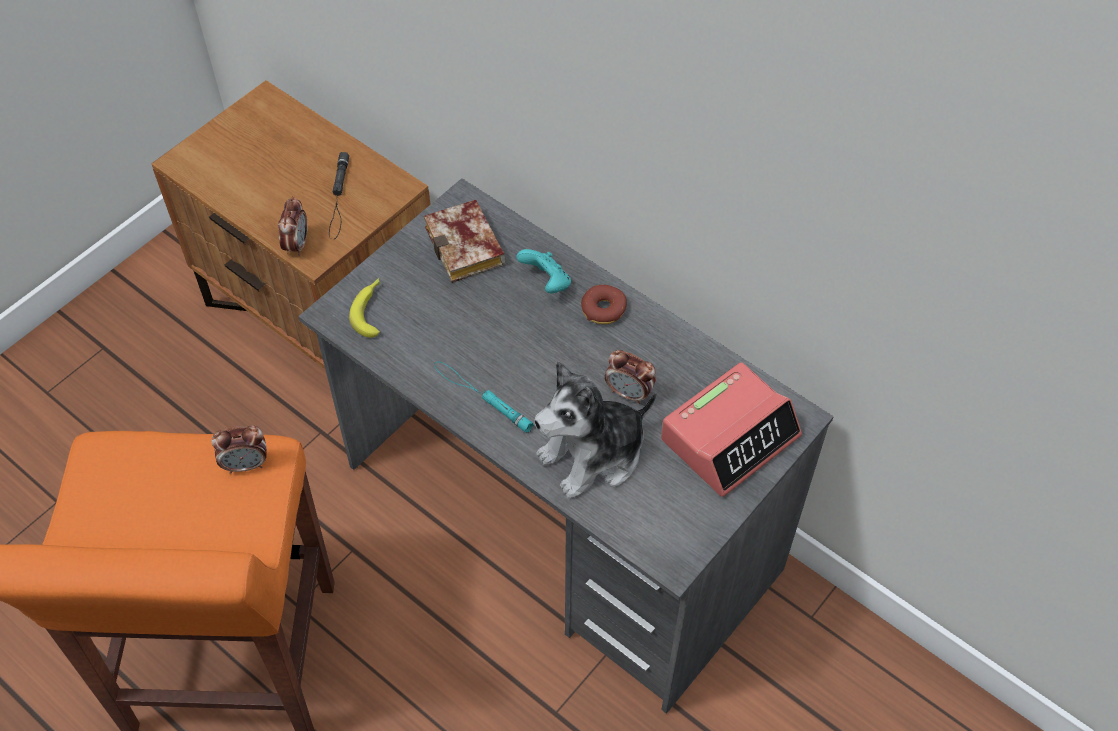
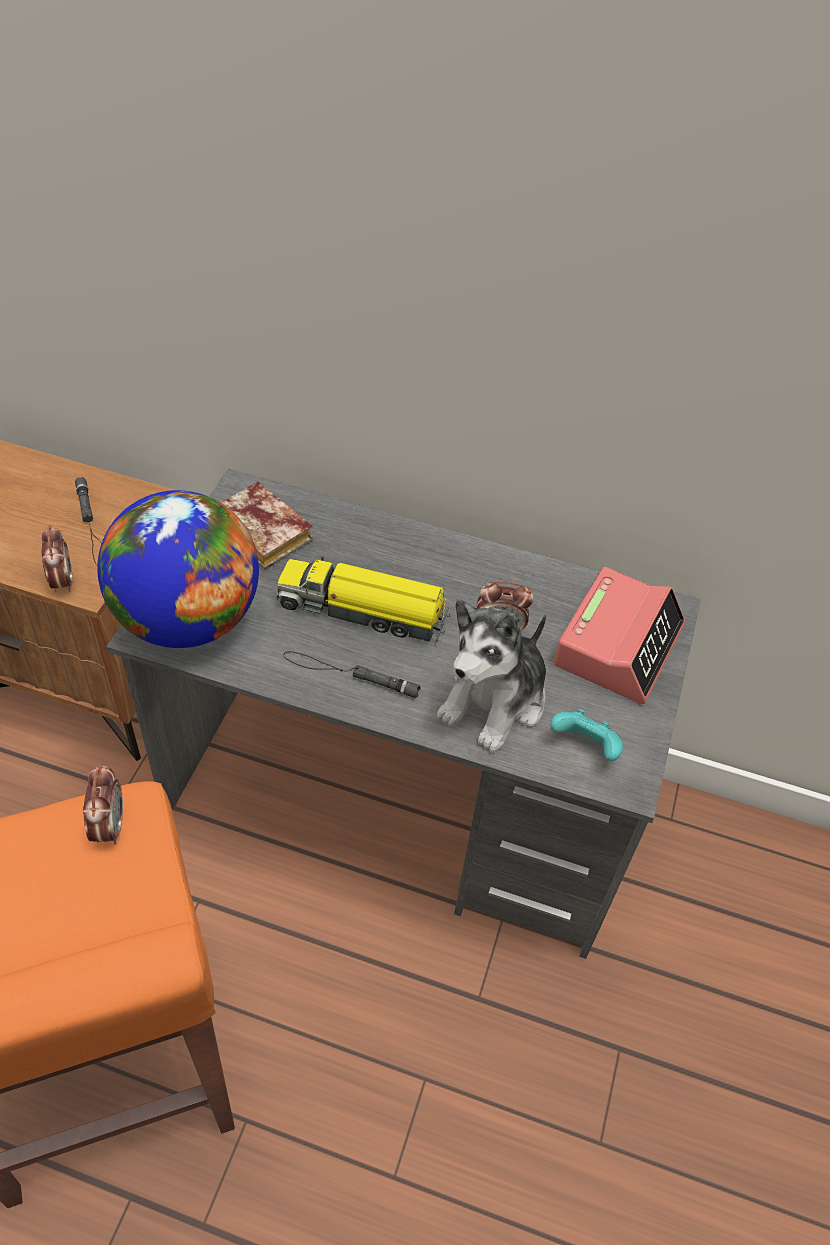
camera: 25 degrees left, 5 degrees down
(246, 464) = (109, 826): alarm clock -> alarm clock turned 60 degrees counterclockwise
(371, 310) = (188, 619): banana -> globe
(481, 396) = (350, 675): turquoise flashlight -> black flashlight
(519, 342) = (363, 610): none -> toy truck
(546, 283) = (364, 546): turquoise game controller -> turquoise game controller (585, 746)
(603, 309) = (433, 557): donut -> none

